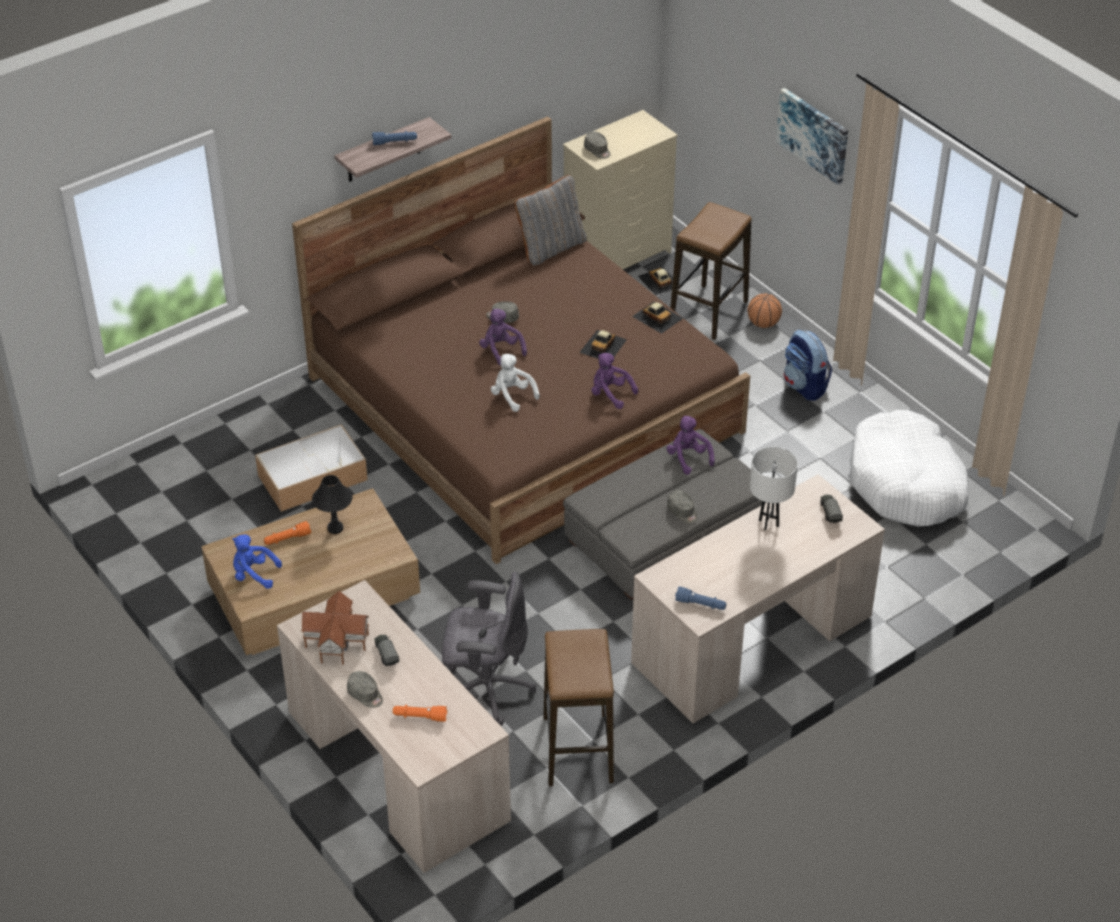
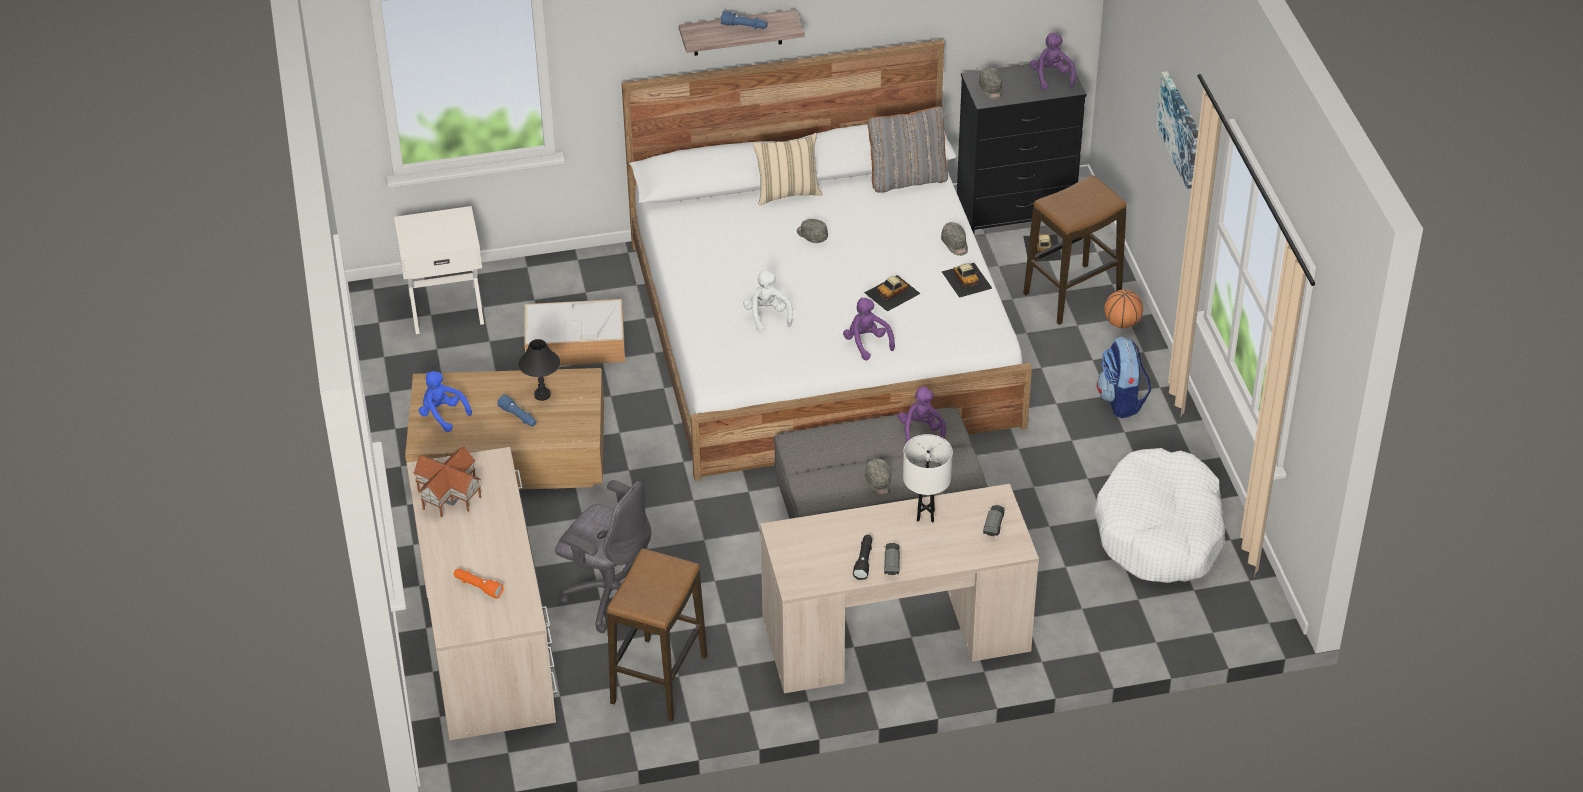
camera: 25 degrees right, 0 degrees up
(172, 481) = (446, 307): none -> white nightstand
(287, 539) = (493, 391): orange flashlight -> none
(365, 695) = (443, 551): grey cap -> grey cap (955, 244)
(386, 654) = (485, 521): toy truck -> toy truck (892, 563)
(456, 287) = (787, 192): none -> beige pillow
(501, 350) = (787, 268): purple plush toy -> purple plush toy (1051, 77)
(523, 403) = (822, 332): brown bed -> white bed
(618, 256) = (1016, 210): beige dresser -> black dresser
(700, 604) = (805, 571): blue flashlight -> blue flashlight (518, 417)
(744, 578) = (864, 561): none -> black flashlight

